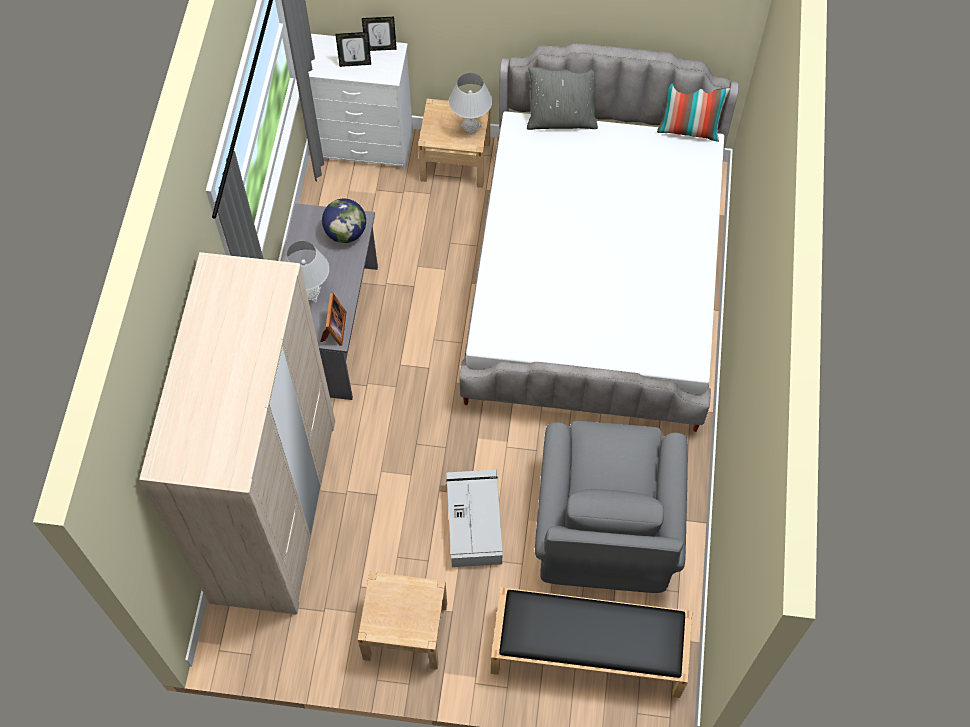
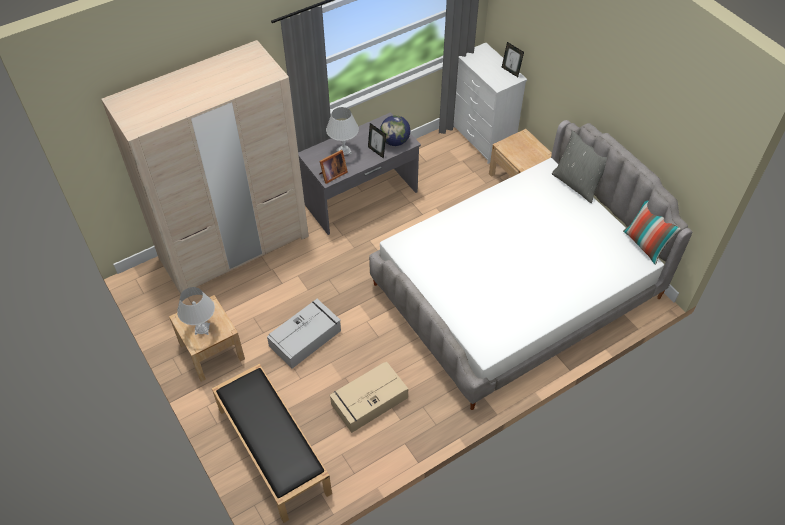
camera: 50 degrees right, 10 degrees down
(355, 63) = (489, 68): picture frame -> picture frame (377, 151)
(470, 126) = (530, 156): white table lamp -> white table lamp (202, 329)
(607, 518) = (368, 402): grey armchair -> beige storage box

